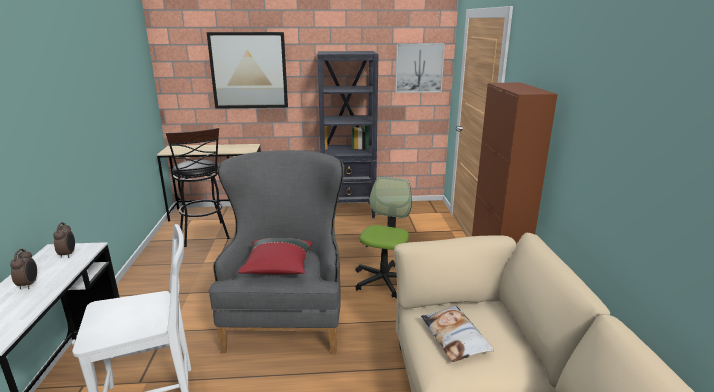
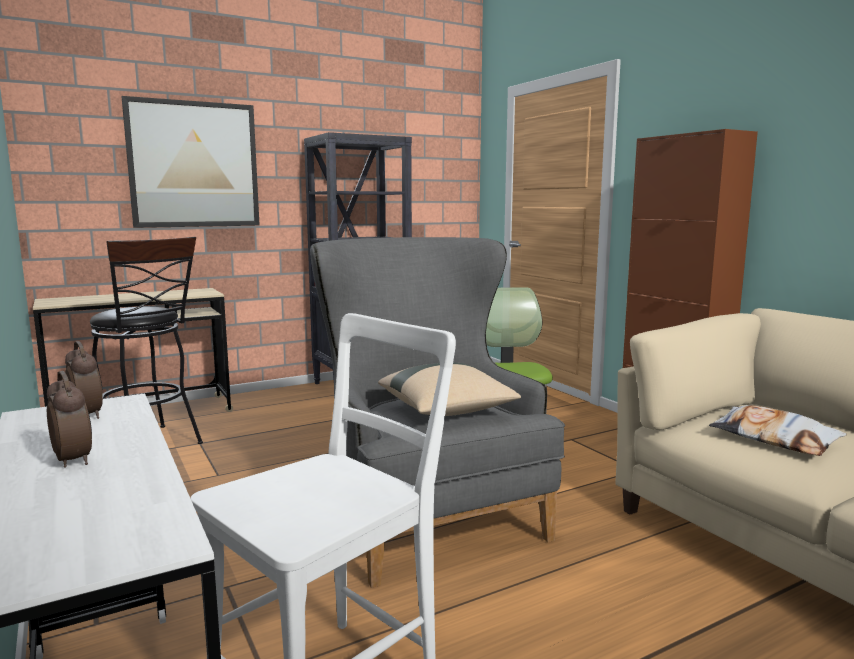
camera: 25 degrees left, 10 degrees down
(278, 268) = (447, 411): red pillow -> beige pillow
(419, 68) = (440, 169): picture -> none

